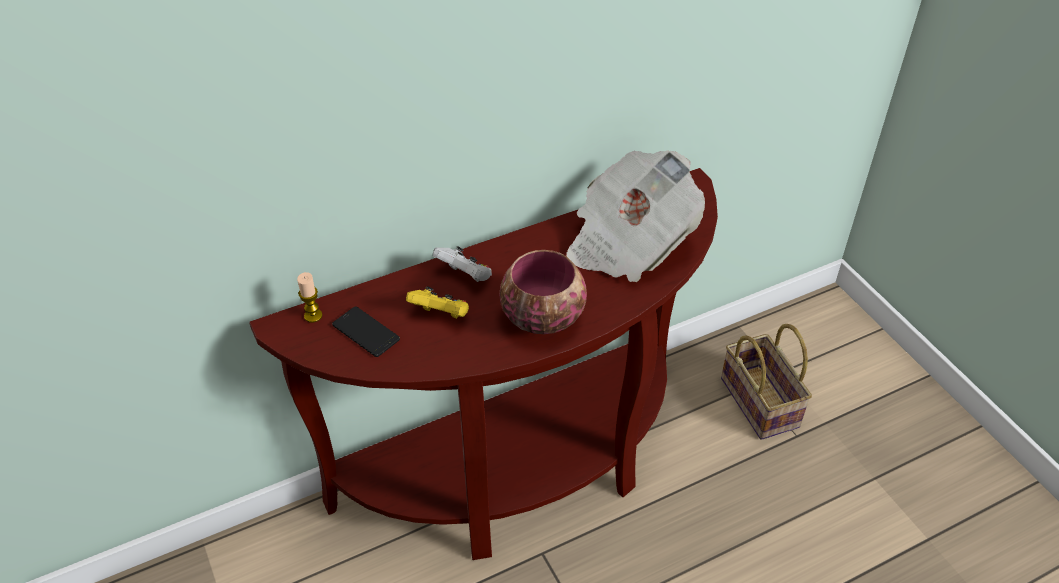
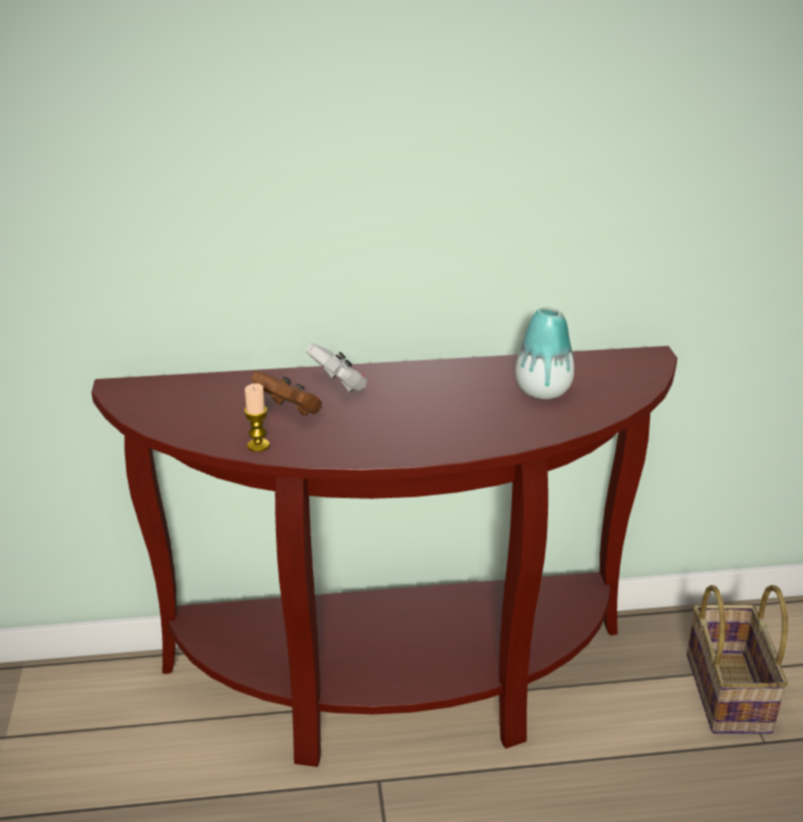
camera: 20 degrees right, 15 degrees down
(313, 316) = (159, 386): candle -> candle (258, 445)
(366, 332) = (202, 409): phone -> none
(441, 315) = (290, 411): yellow game controller -> brown game controller
(541, 317) = (399, 434): bowl -> none
(628, 242) = (543, 391): newspaper -> vase

